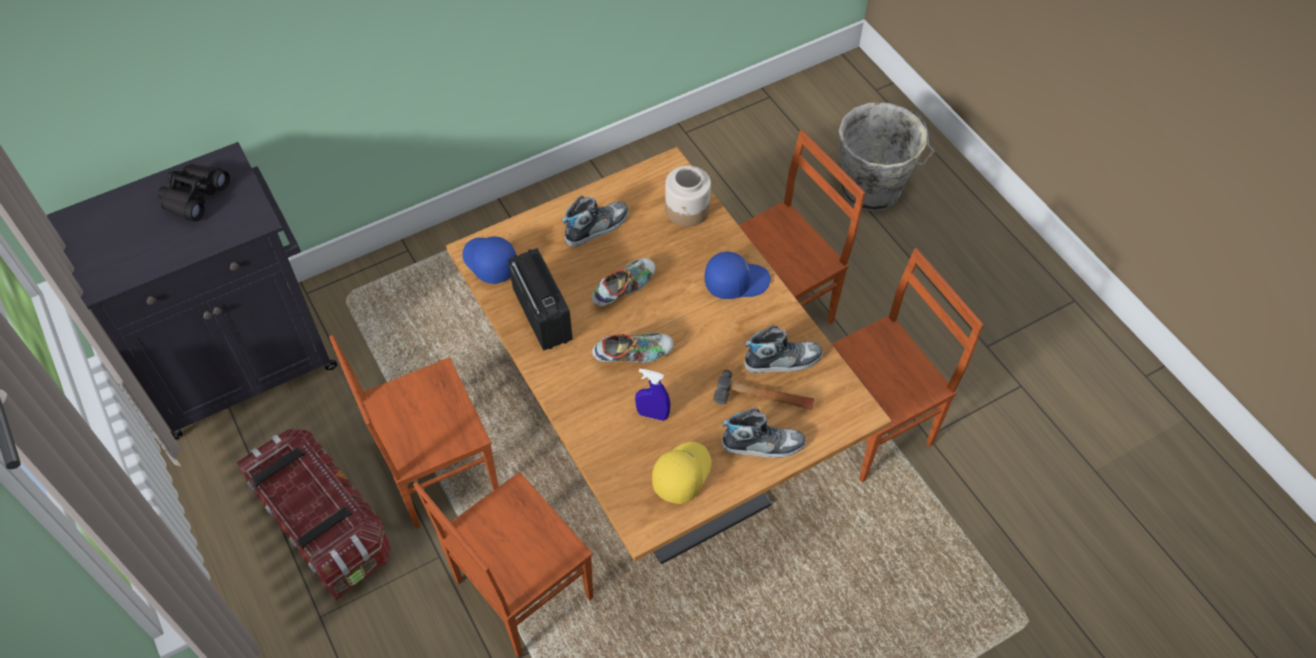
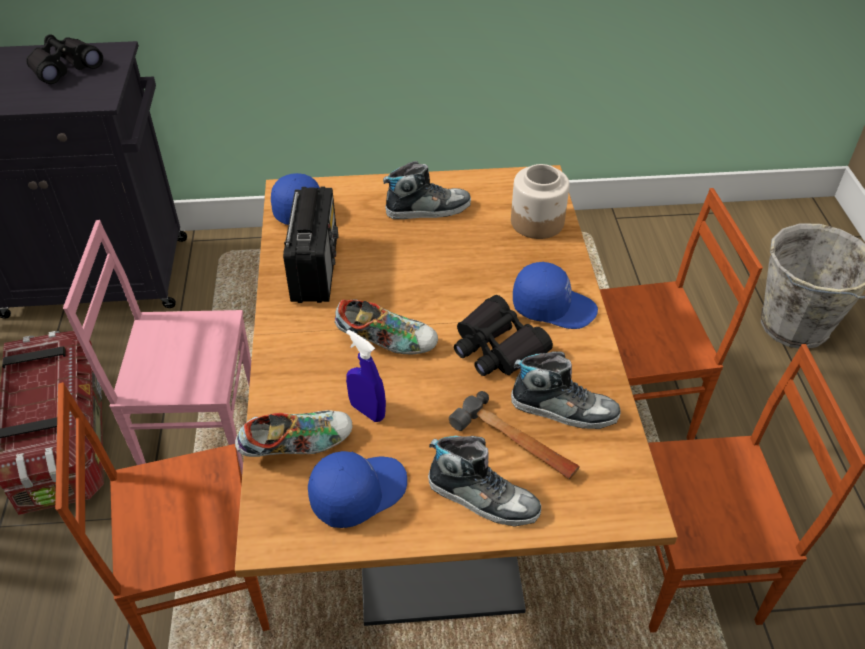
camera: 25 degrees right, 10 degrees down
(437, 470) = (200, 431): brown chair -> pink chair
(624, 289) = (419, 274): shoe -> shoe (297, 445)
(681, 474) = (358, 492): yellow cap -> blue cap
(714, 330) = (497, 347): none -> black binoculars

